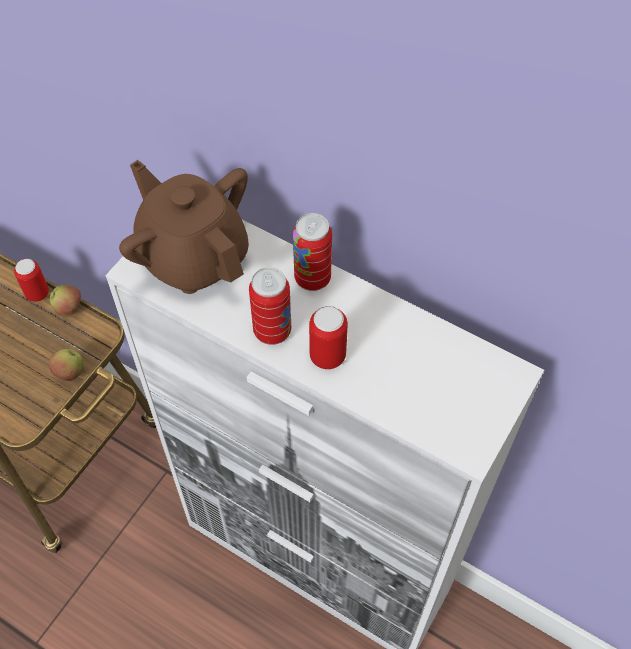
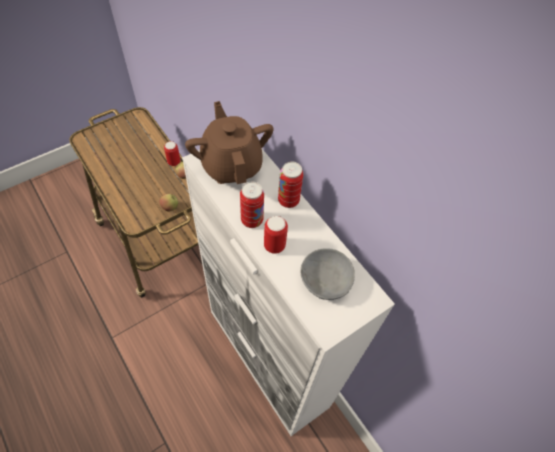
camera: 20 degrees right, 0 degrees up
(433, 377) = (327, 281): none -> grey bowl

